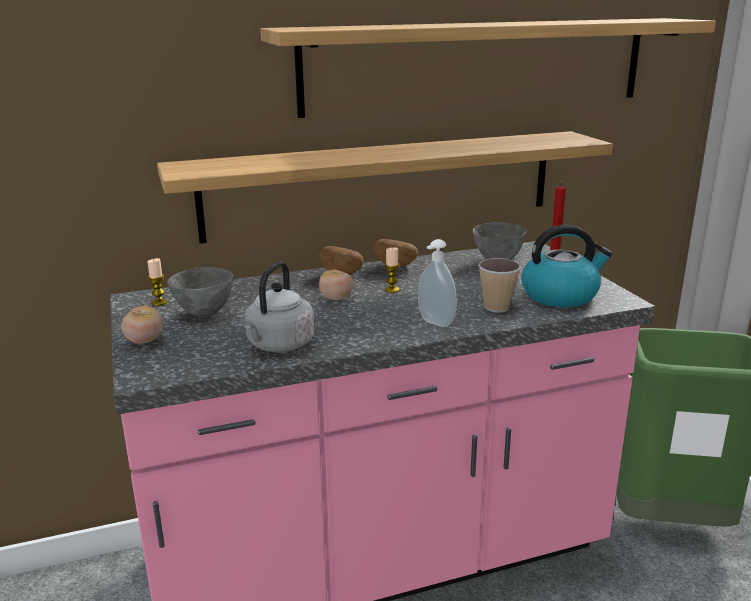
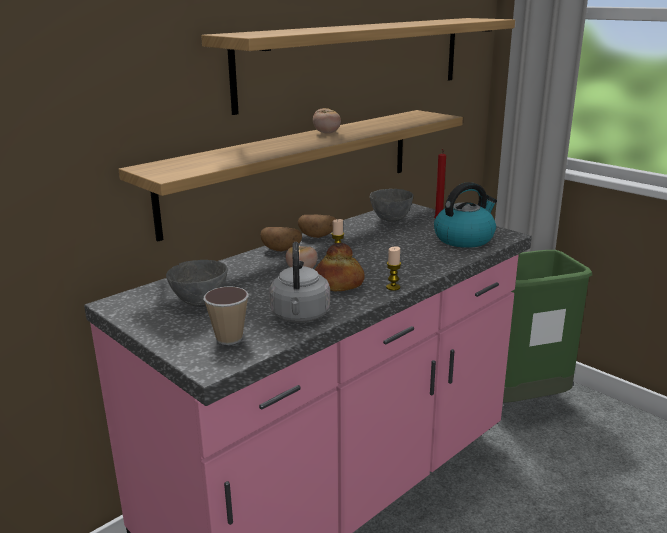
camera: 25 degrees left, 0 degrees up
(144, 341) = (174, 337): tomato -> tomato (327, 133)
(159, 302) = (145, 302): candle -> candle (393, 287)
(356, 320) = (338, 284): none -> bread
(434, 323) = (400, 275): soap dispenser -> none
(497, 307) = (431, 255): cup -> cup (229, 338)

